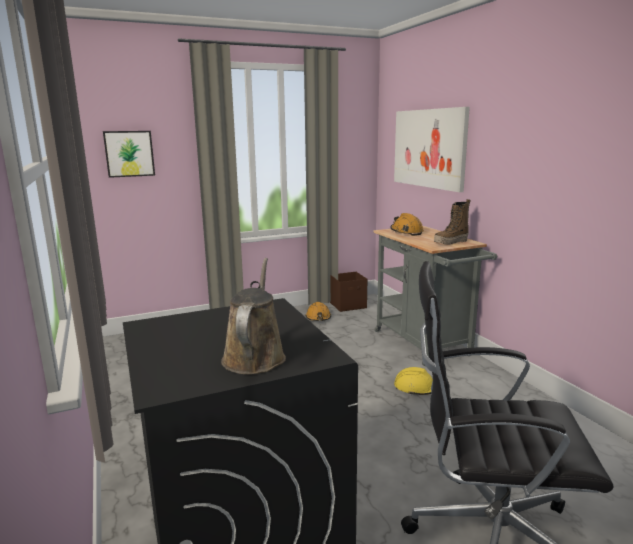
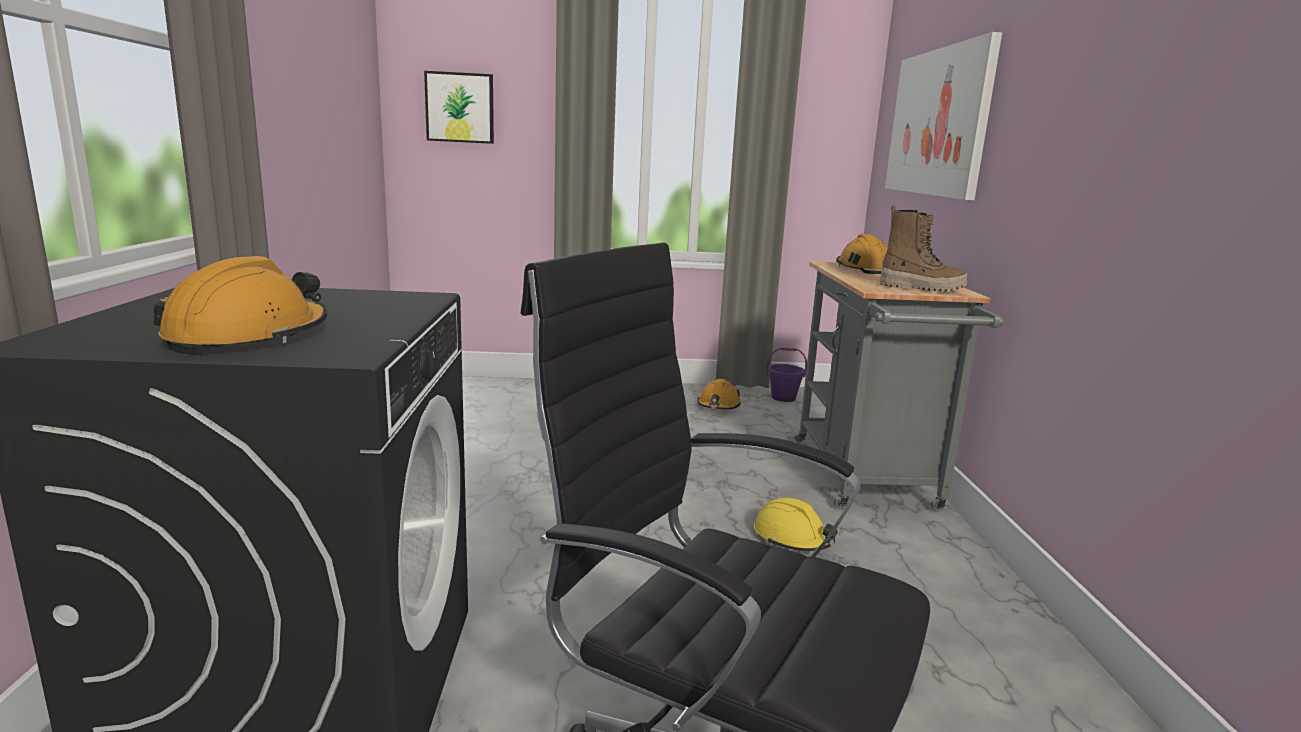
camera: 20 degrees right, 0 degrees up
(255, 356) = (249, 337): brown watering can -> orange hard hat
(348, 305) = (783, 397): brown storage box -> purple bucket
(451, 242) = (921, 288): boot -> boot turned 150 degrees counterclockwise

